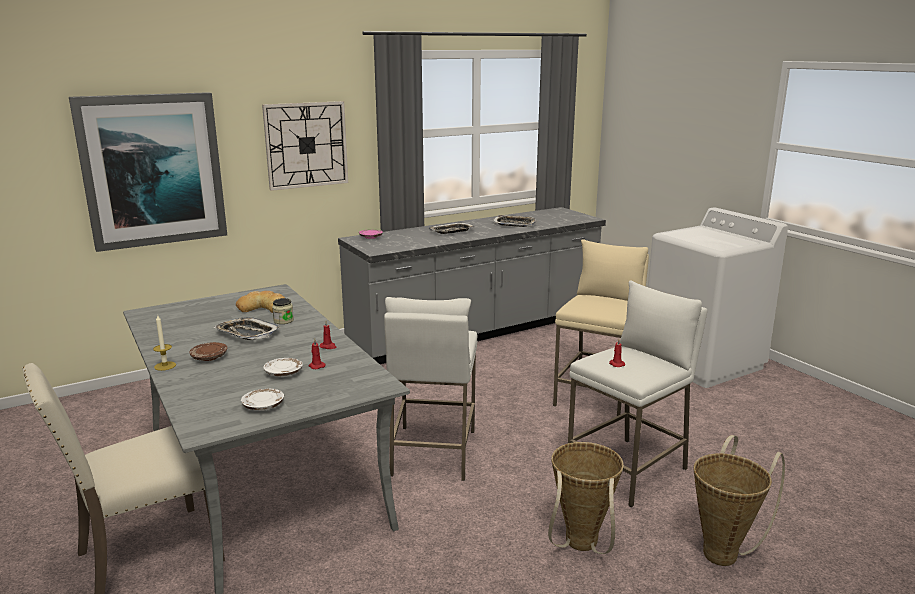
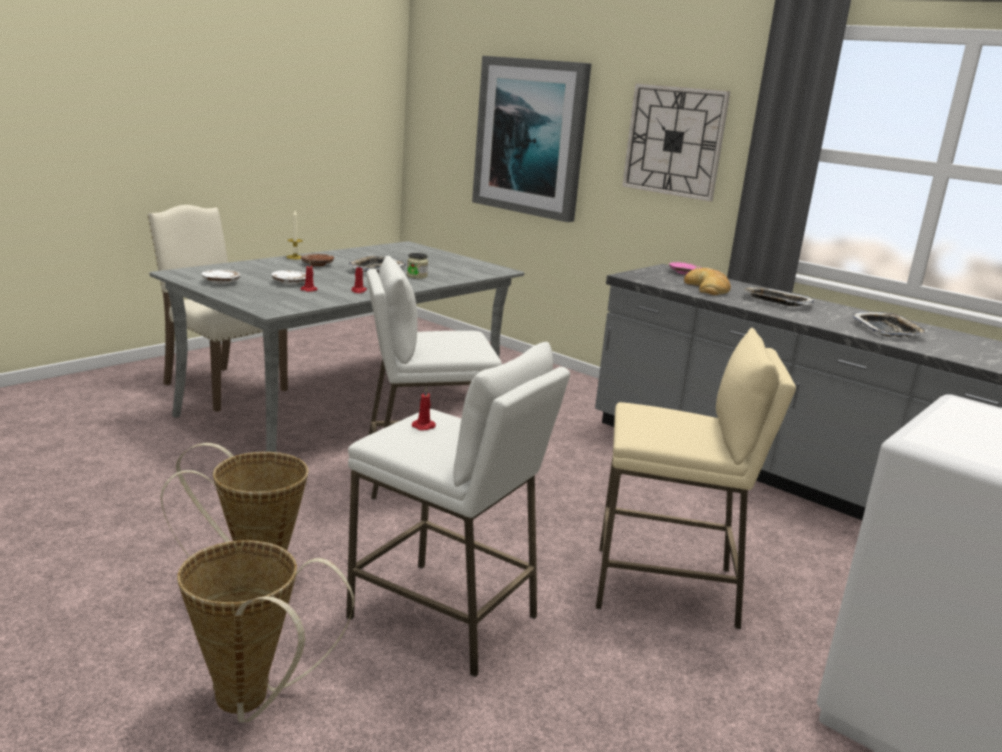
camera: 70 degrees right, 0 degrees up
(264, 308) = (446, 269): bread -> bread (708, 288)

